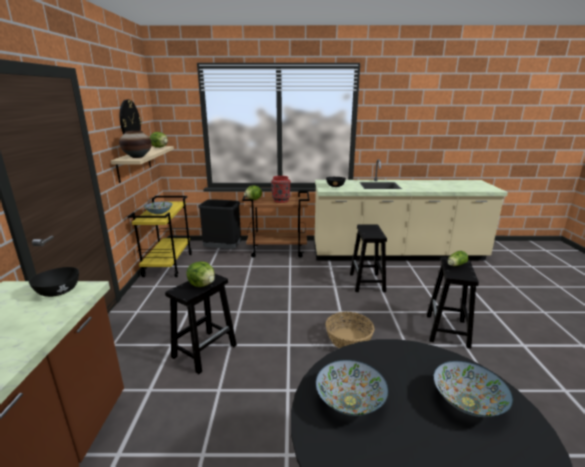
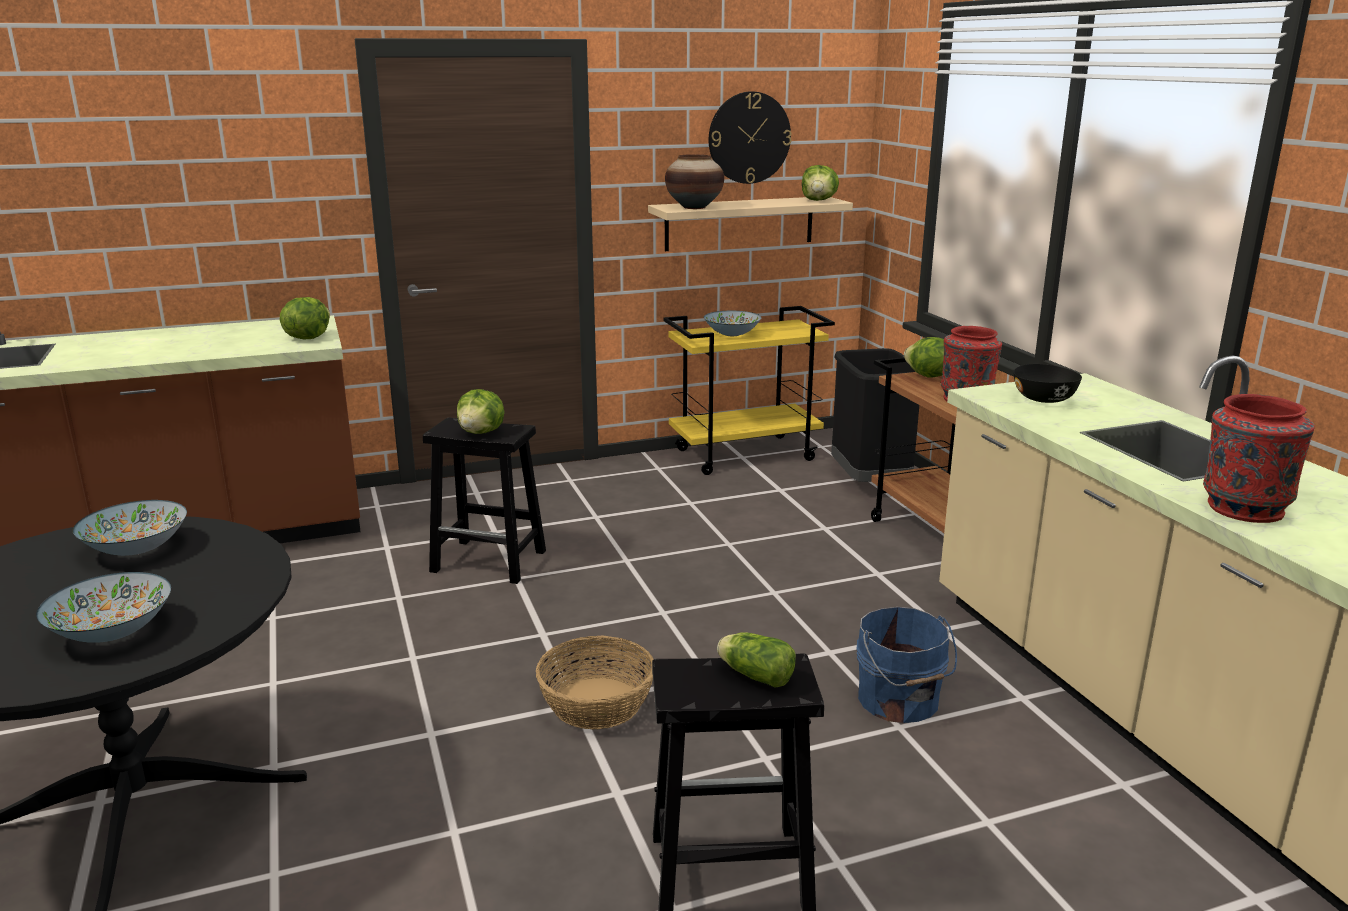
camera: 70 degrees right, 0 degrees up
(58, 292) = (307, 338): black bowl -> lettuce
(367, 283) = (899, 702): black stool -> blue bucket
(420, 188) = (1243, 508): none -> red vase

